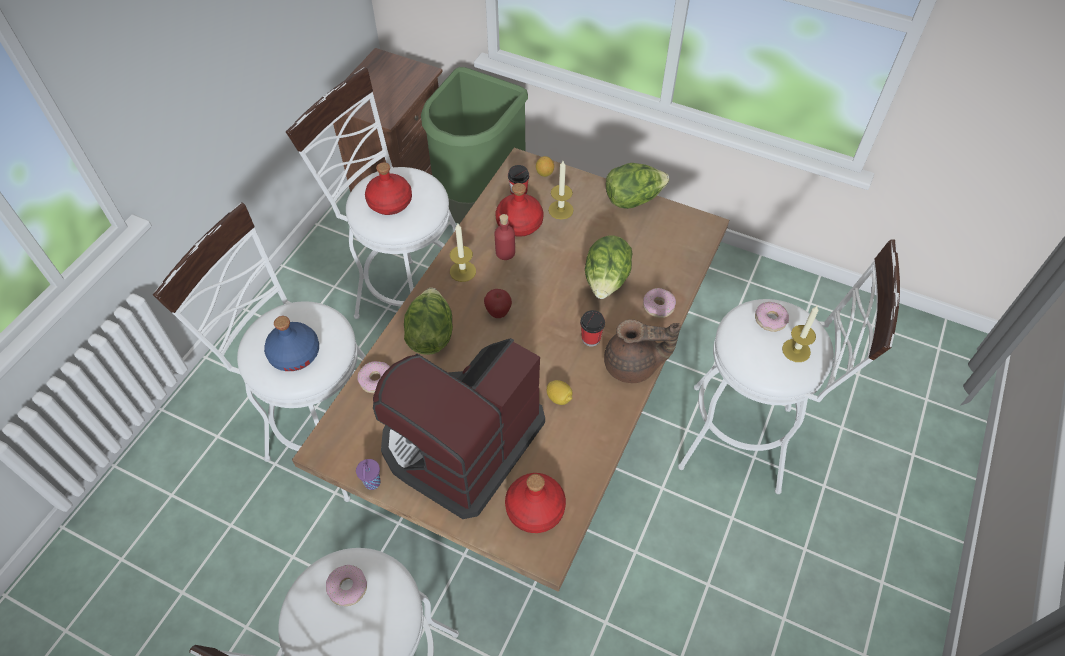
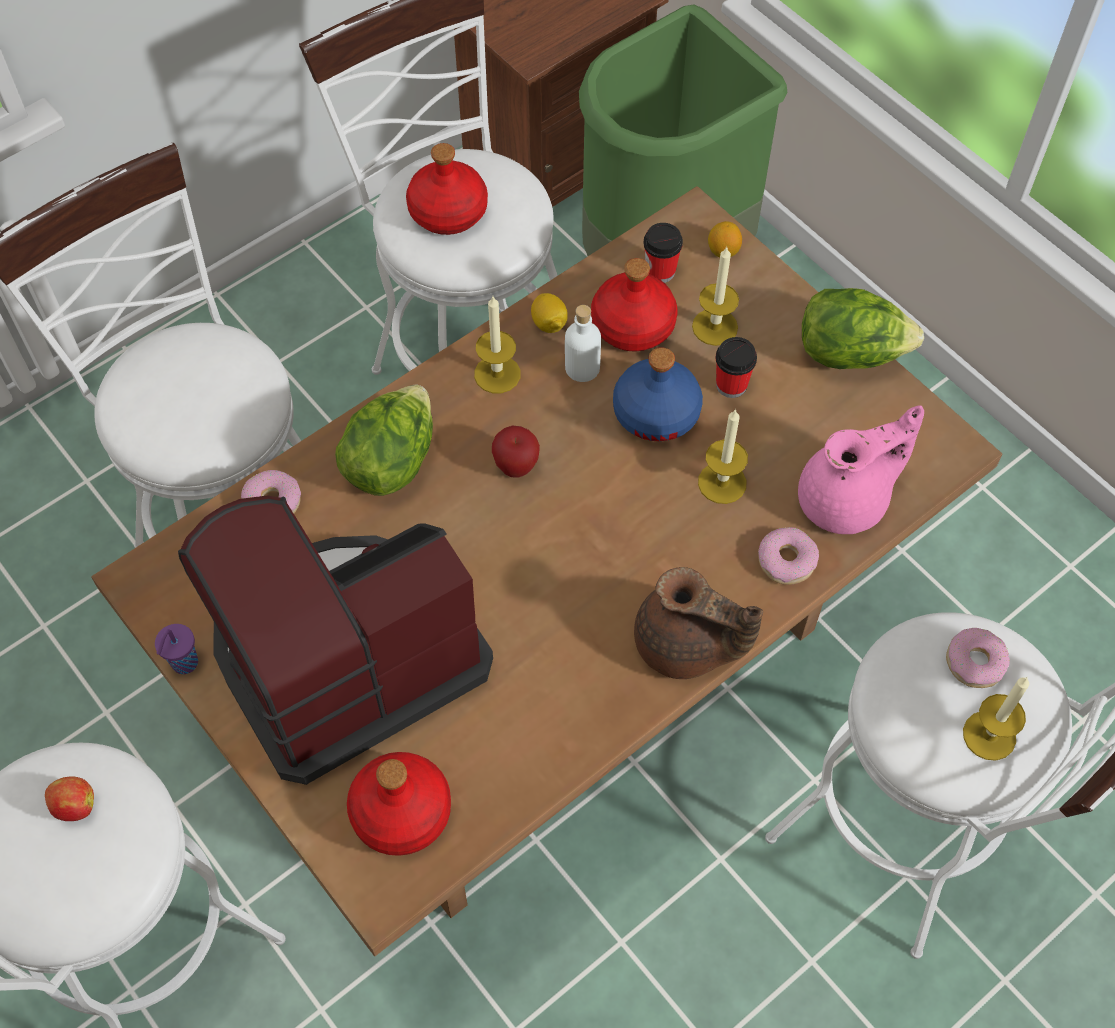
camera: 25 degrees right, 5 degrees up
(295, 353) = (180, 410): blue bottle -> blue bottle (656, 412)
(347, 587) = (74, 806): donut -> apple
(505, 252) = (582, 368): red bottle -> white bottle
(559, 398) = (535, 649): lemon -> lemon (549, 323)
(591, 338) = (641, 571): cup -> cup (731, 385)
(606, 281) = (722, 483): lettuce -> candle
(670, 267) = (846, 501): none -> pink teapot

